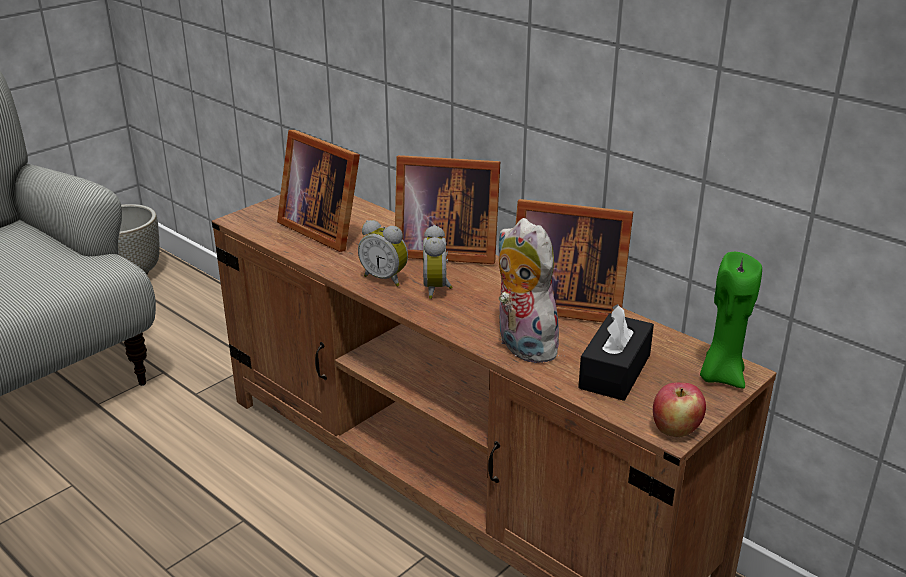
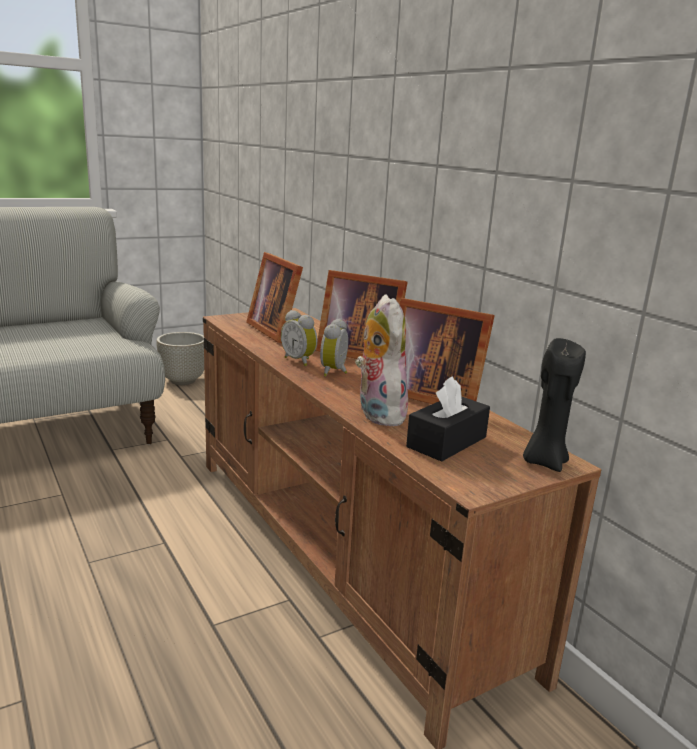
camera: 15 degrees right, 10 degrees down
(675, 430) = (476, 489): apple -> none
(721, 376) = (544, 462): green candle -> black candle

